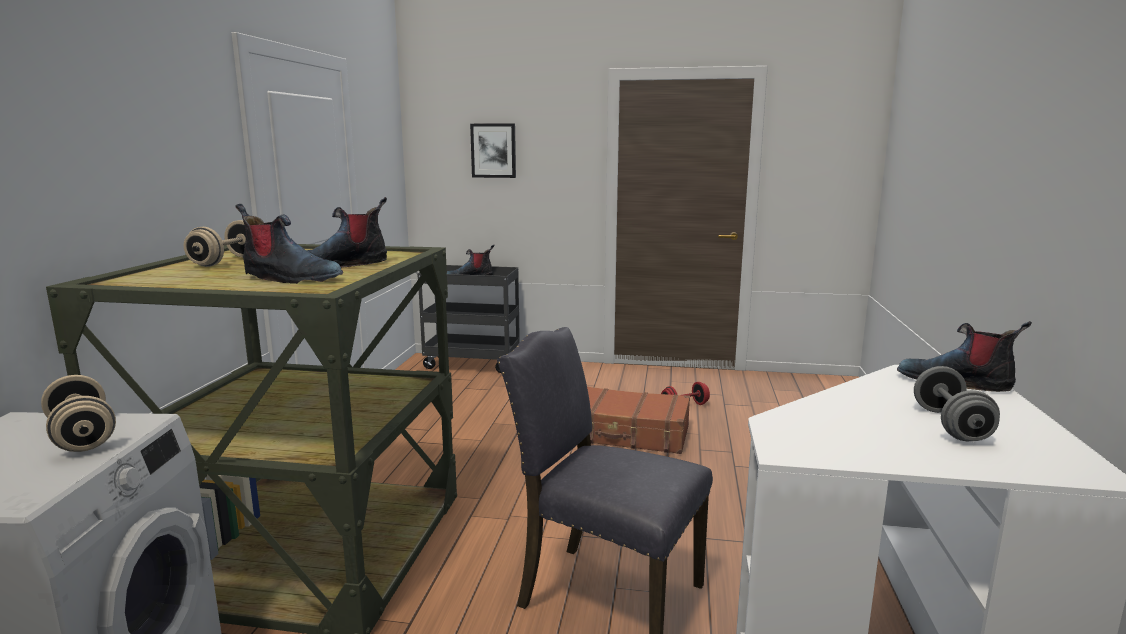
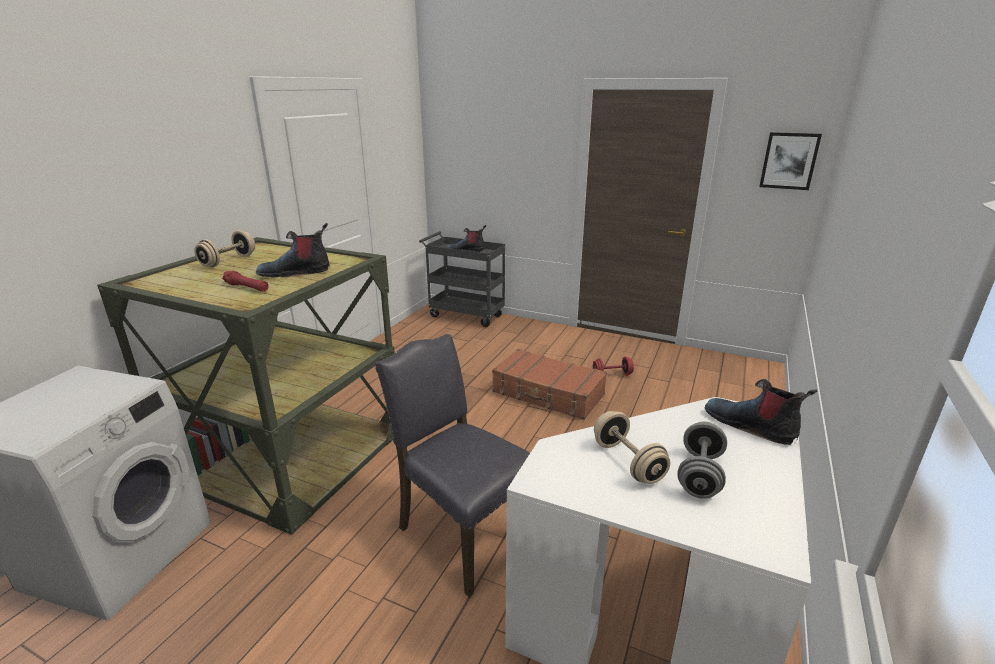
camera: 15 degrees right, 10 degrees up
(82, 436) = (100, 393): beige dumbbell -> beige dumbbell (627, 462)
(290, 278) = (247, 287): boot -> red flashlight
(493, 150) = (489, 147): picture -> picture (789, 161)

